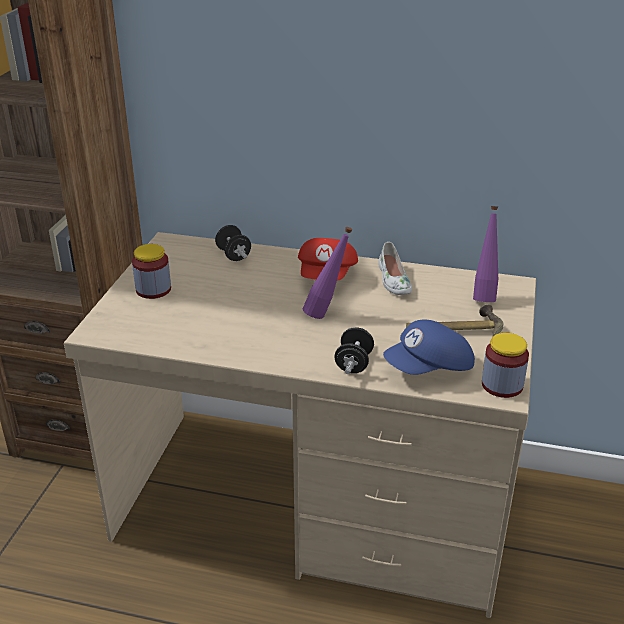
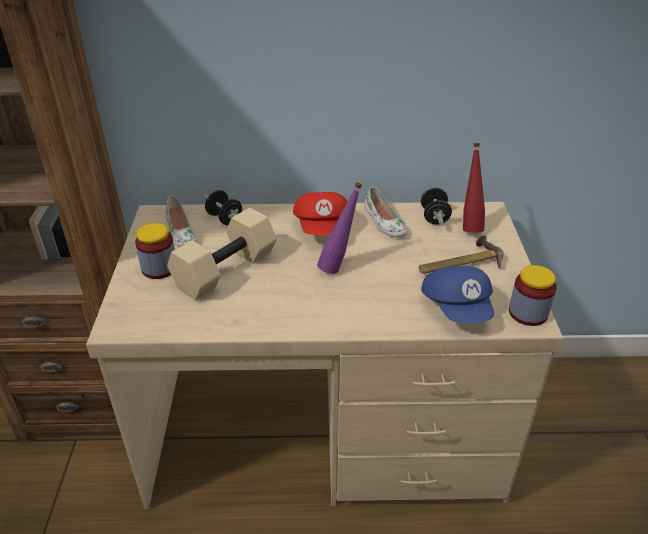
camera: 15 degrees left, 5 degrees up
(186, 261) = (180, 232): none -> white shoe
(214, 299) = (225, 269): none -> beige dumbbell
(354, 364) = (387, 315): black dumbbell -> black dumbbell (434, 217)
(429, 368) = (457, 307): blue cap -> blue cap turned 60 degrees counterclockwise
(484, 296) = (469, 226): purple bottle -> red bottle

